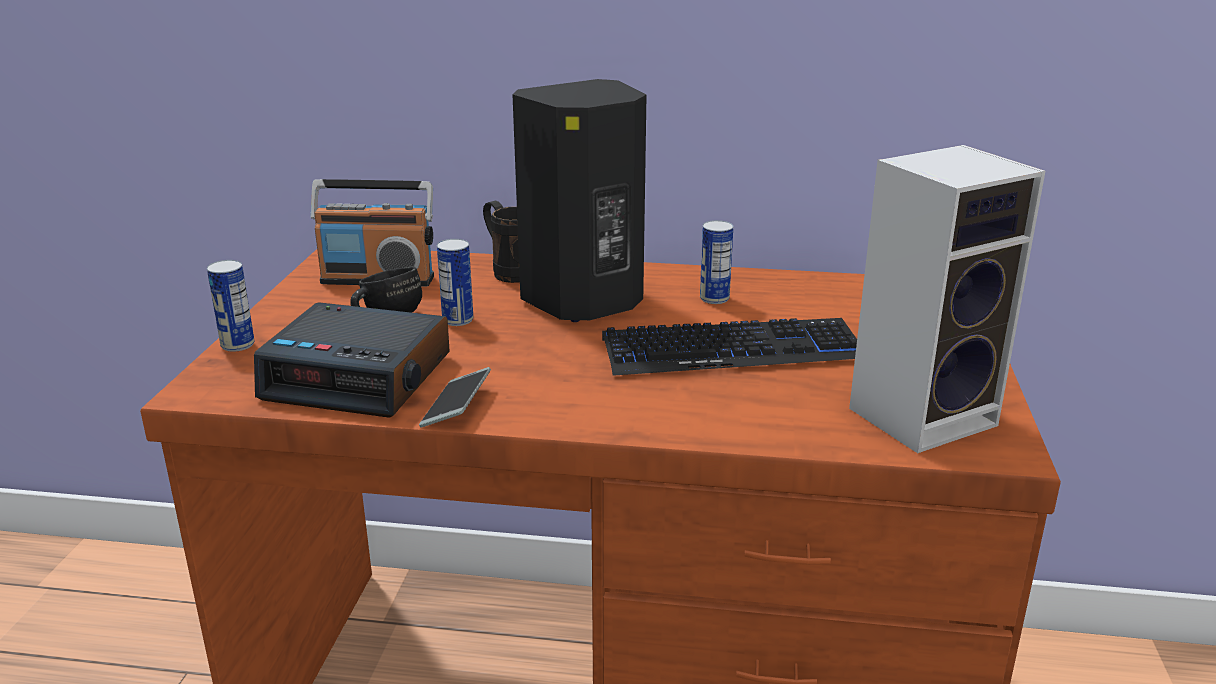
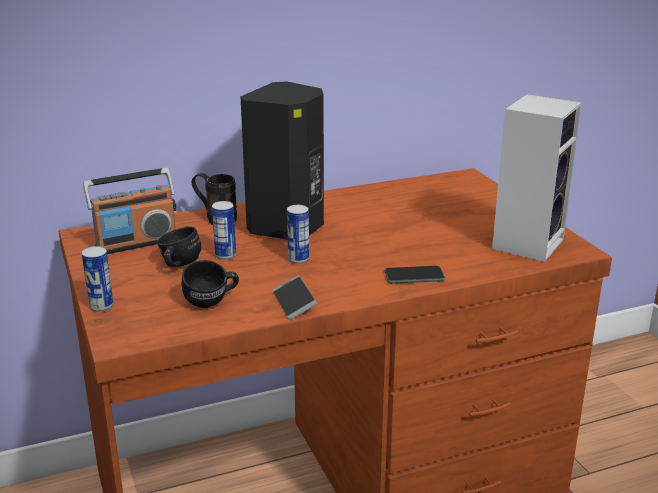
camera: 30 degrees left, 0 degrees up
(360, 376) = (212, 303): alarm clock -> black mug
(671, 416) = (414, 276): none -> phone
(714, 298) = (357, 208): can -> can (298, 259)
(731, 350) = (401, 234): keyboard -> none

